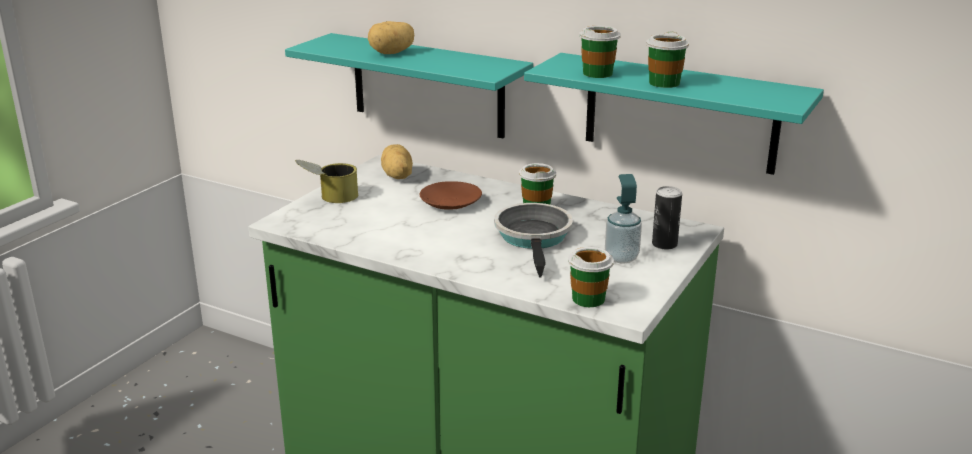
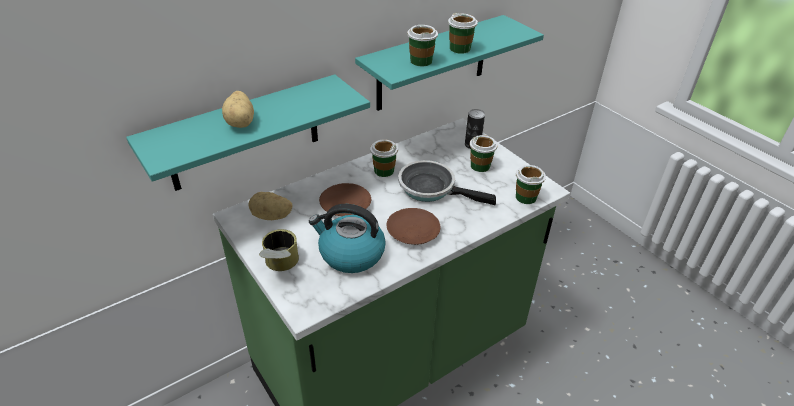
camera: 65 degrees left, 15 degrees up
(374, 222) = (350, 254): none -> kettle
(441, 244) = (413, 232): none -> brown plate
(621, 258) = (480, 166): soap dispenser -> cup

